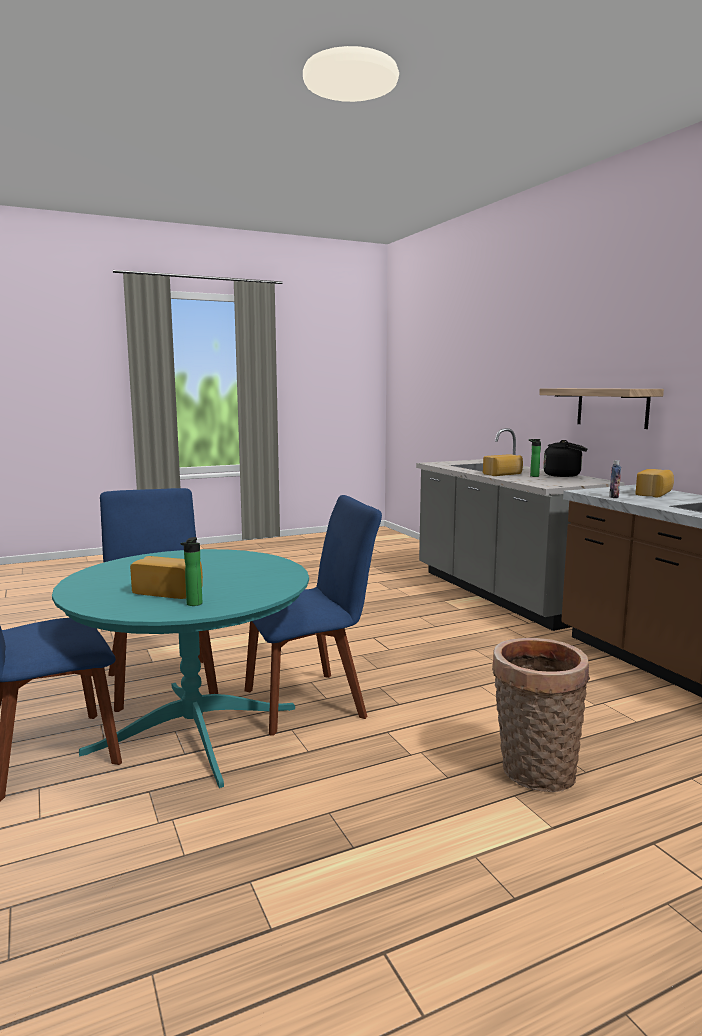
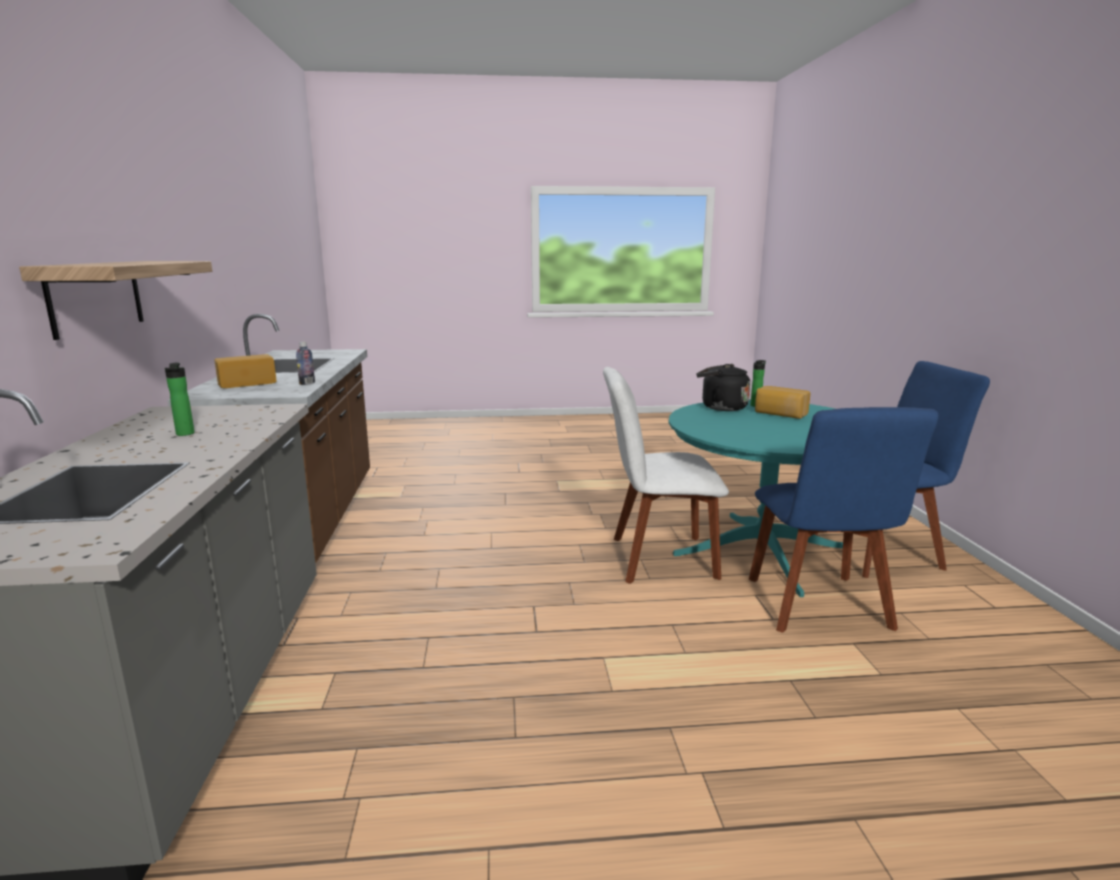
camera: 160 degrees left, 5 degrees up
(310, 701) = (657, 558): blue chair -> white chair
(503, 474) = (204, 446): bread -> none
(533, 772) = (535, 496): basket -> none
(564, 475) = (132, 431): black kettle -> black kettle (721, 407)

